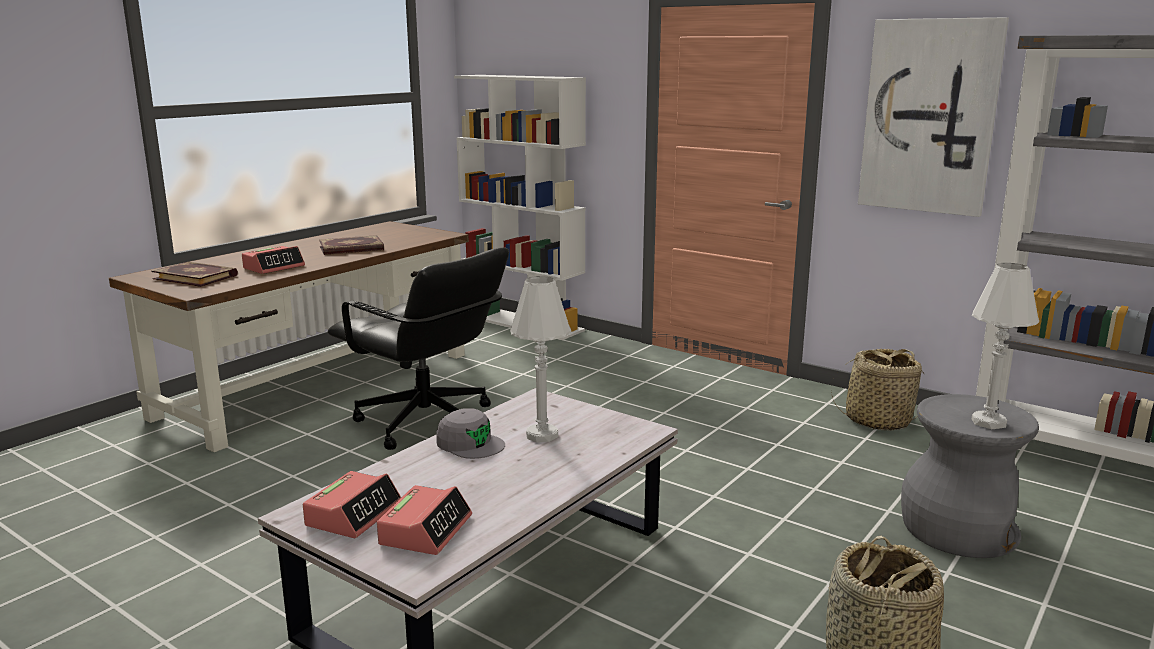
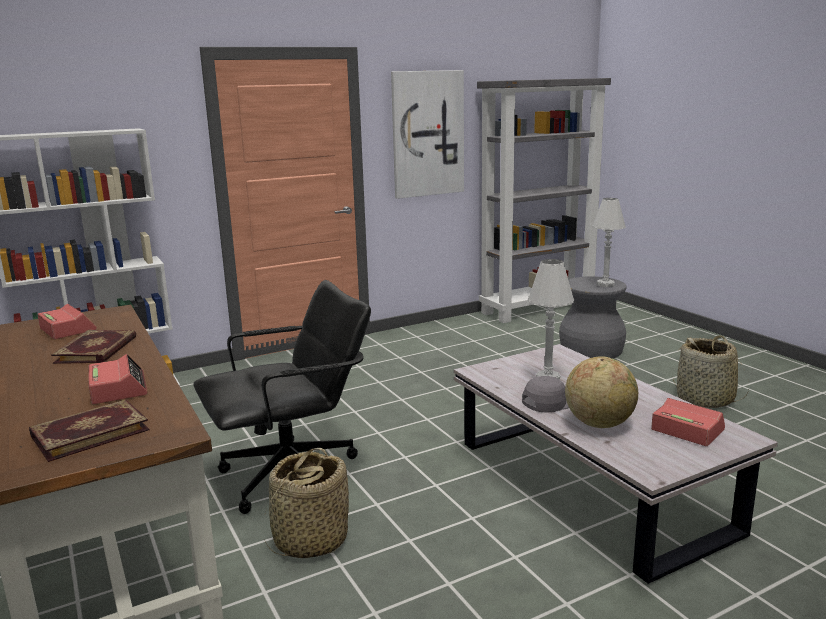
camera: 65 degrees left, 0 degrees up
(354, 514) = (657, 452): alarm clock -> alarm clock (67, 329)
(420, 476) = (599, 423): none -> globe
(877, 421) = (454, 332): basket -> basket (310, 540)

